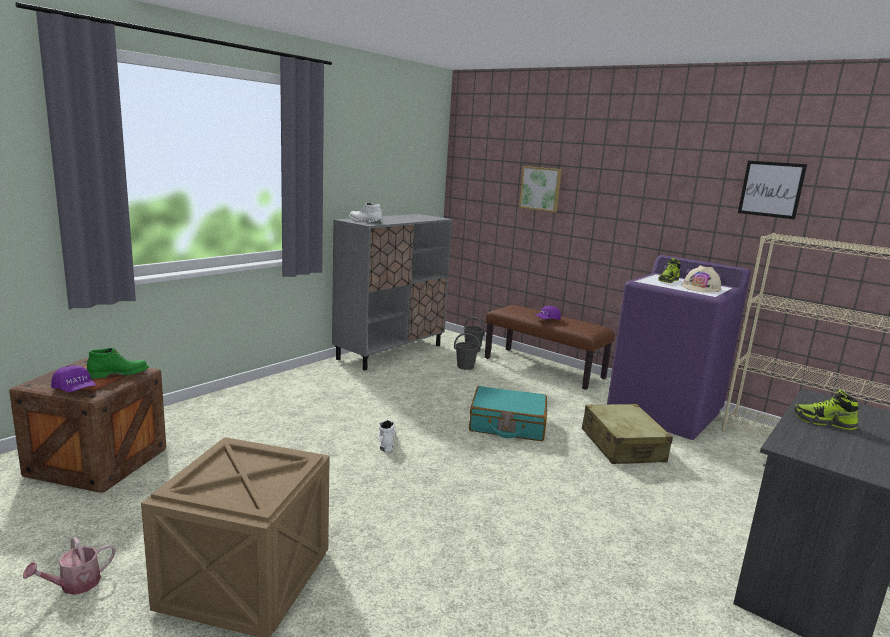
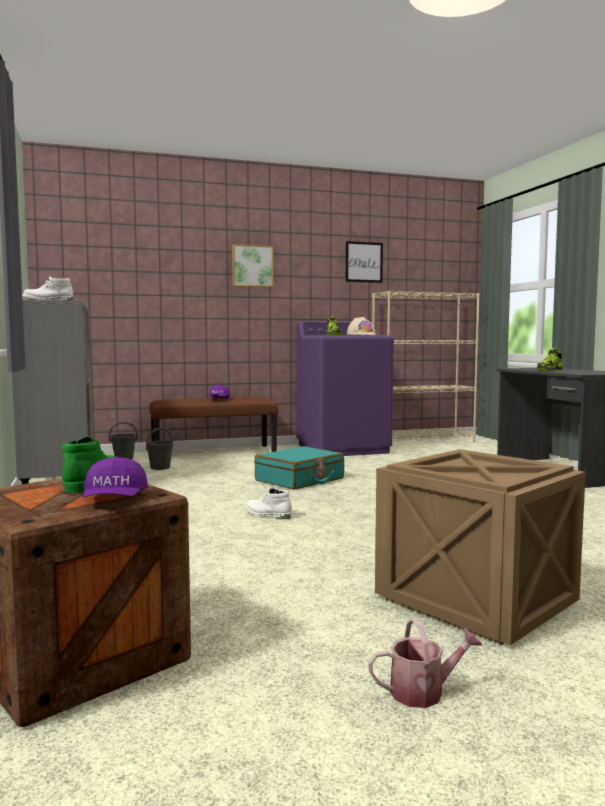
camera: 55 degrees left, 10 degrees down
(74, 585) = (424, 692): watering can -> watering can turned 90 degrees counterclockwise
(75, 389) = (114, 500): purple cap -> purple cap turned 105 degrees clockwise
(541, 188) = (166, 274): picture -> picture (252, 266)
(622, 446) = (377, 465): beige suitcase -> none

